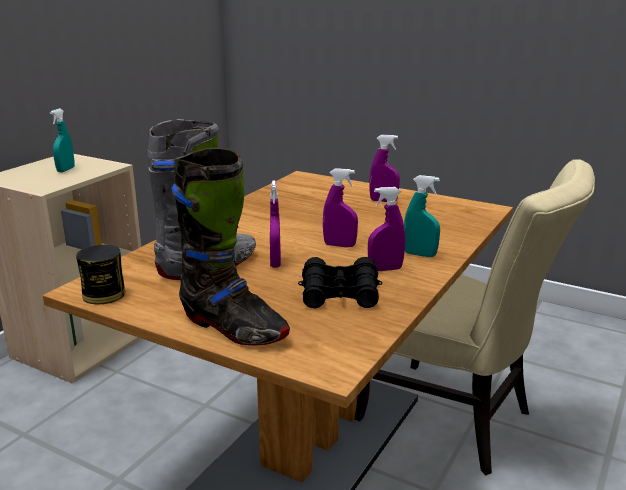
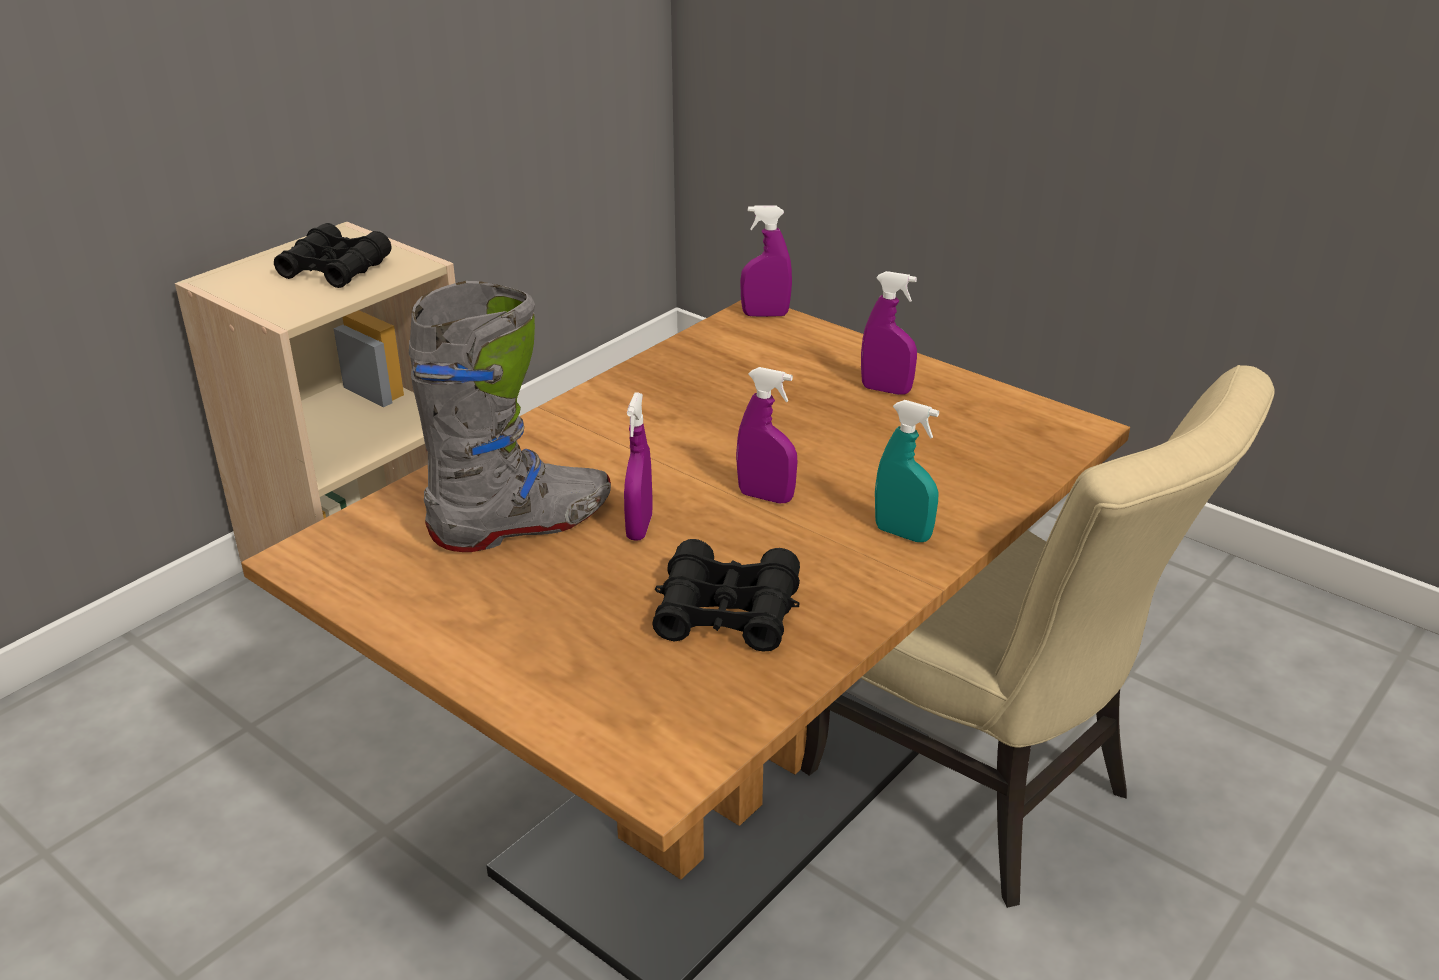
camera: 10 degrees right, 10 degrees up
(66, 170) = (335, 269): turquoise spray bottle -> black binoculars
(104, 294) = (337, 572): can -> none
(232, 328) = (524, 670): black boot -> none
(385, 269) = (826, 563): purple spray bottle -> purple spray bottle (765, 315)

